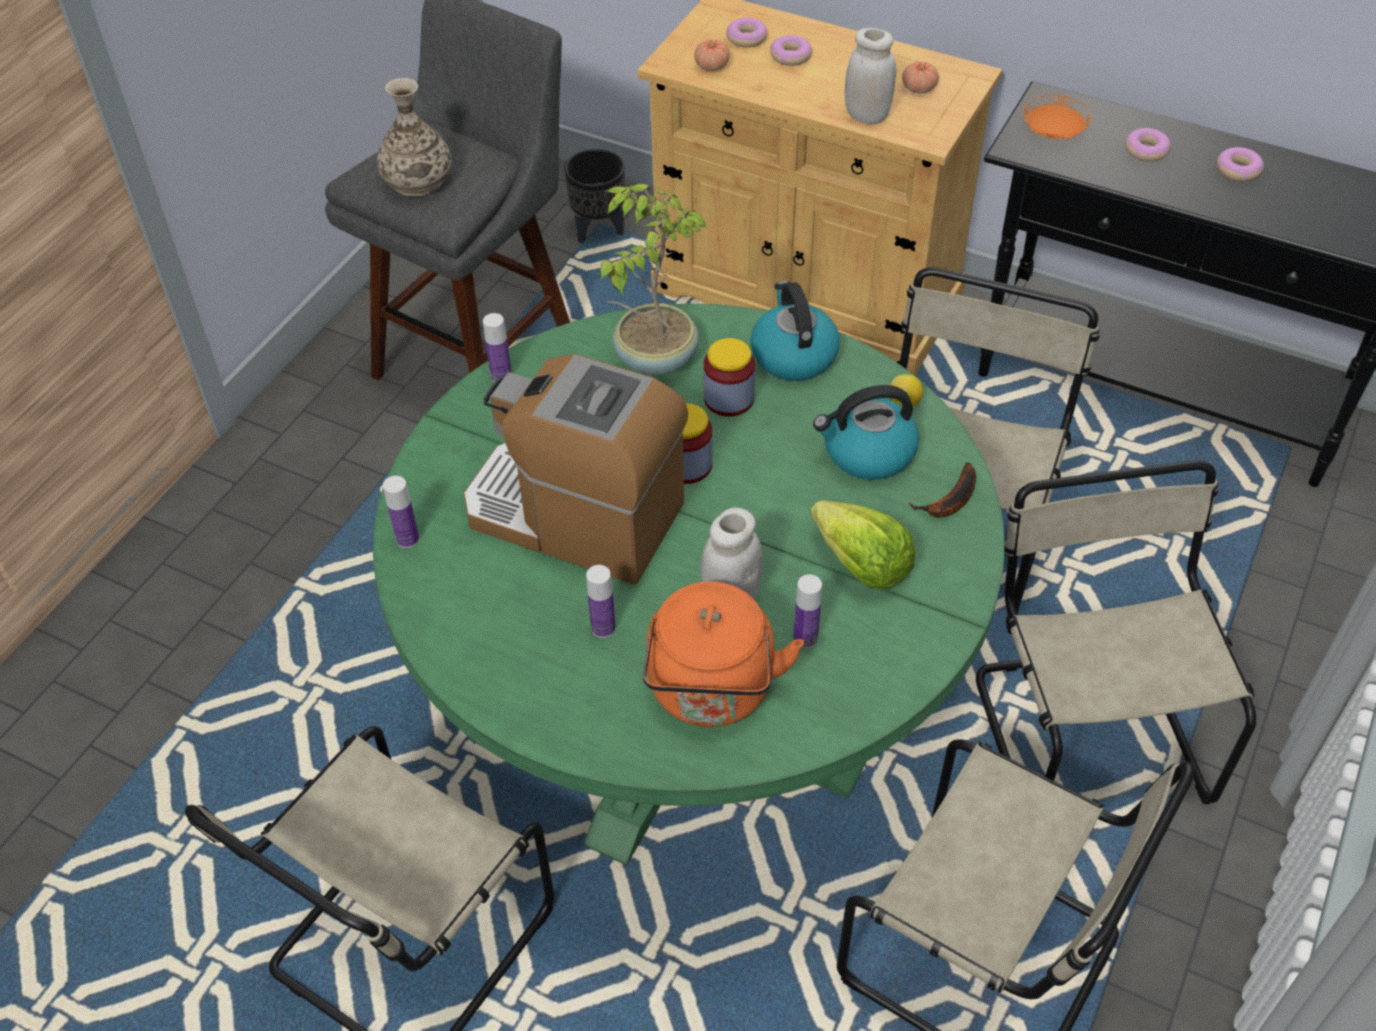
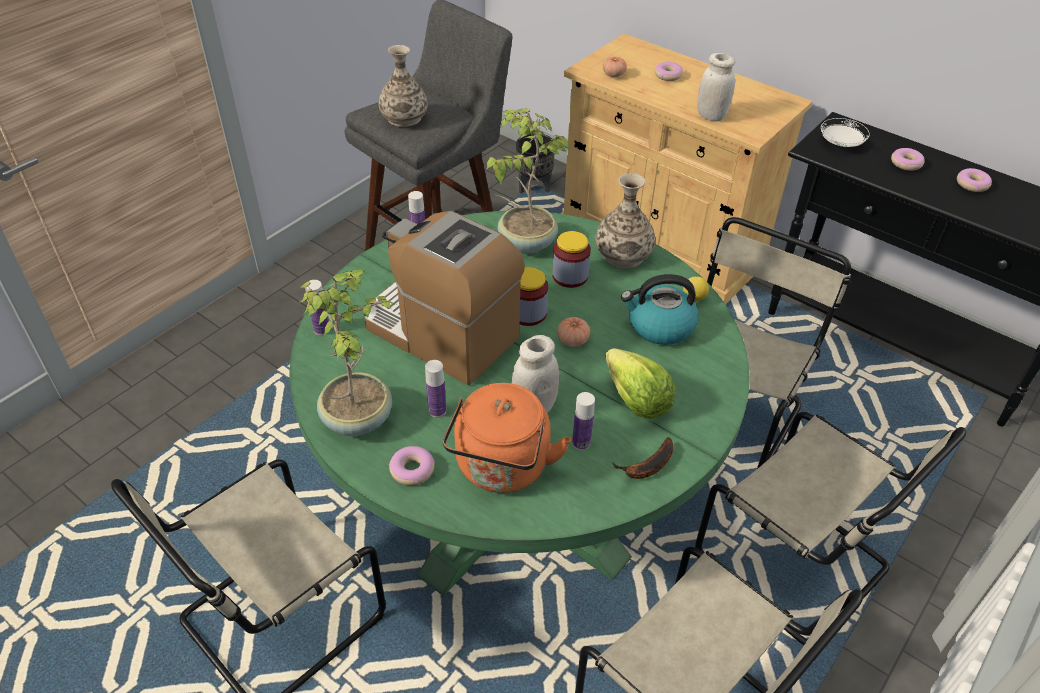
camera: 10 degrees right, 5 degrees down
(500, 658) = (358, 418): none -> potted plant
(746, 38) = (641, 62): donut -> donut (412, 470)
(793, 355) = (623, 255): kettle -> vase
(919, 88) = (751, 105): tomato -> tomato (572, 340)
(950, 501) = (712, 368): banana -> banana (647, 466)
(1052, 133) = (840, 144): orange plate -> white plate
(1085, 730) = (797, 565): beige chair -> beige chair turned 135 degrees clockwise

